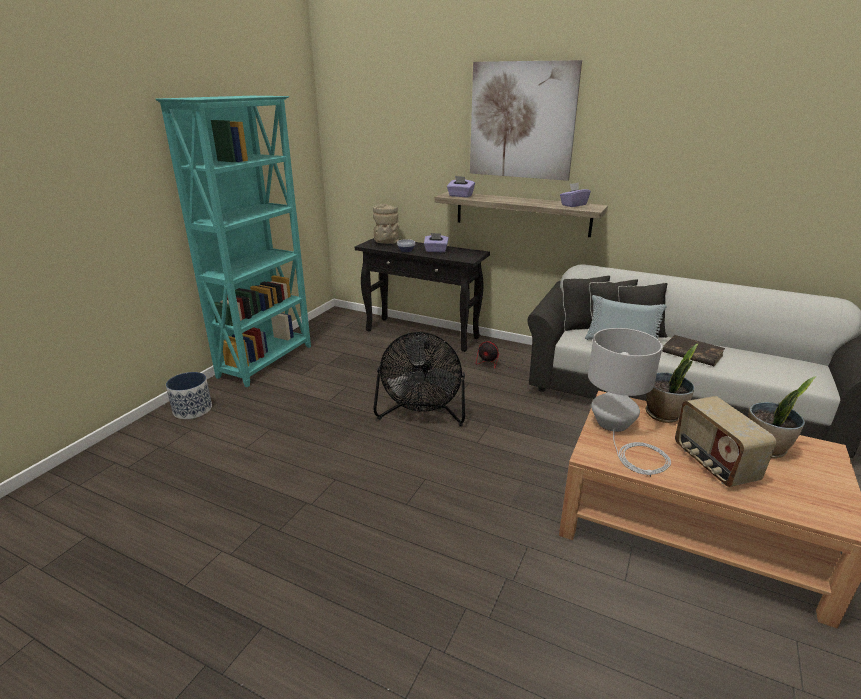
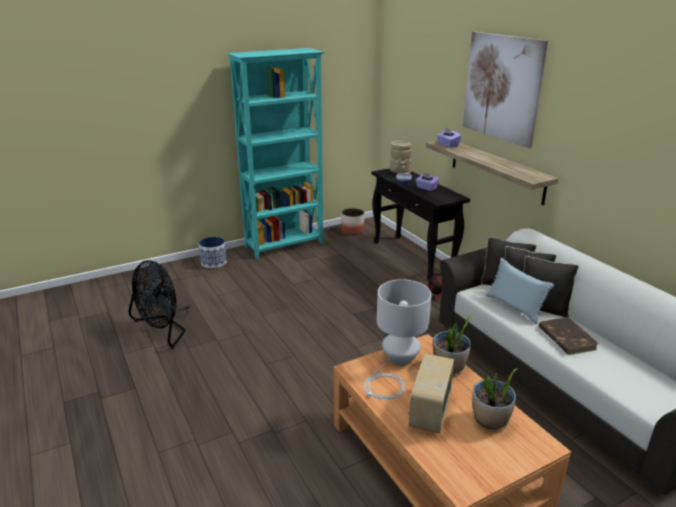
camera: 35 degrees right, 0 degrees up
(329, 326) = (352, 231): none -> planter
(419, 412) = (341, 313): black fan -> black fan (164, 327)
(573, 205) = (525, 172): purple tissue box -> none

